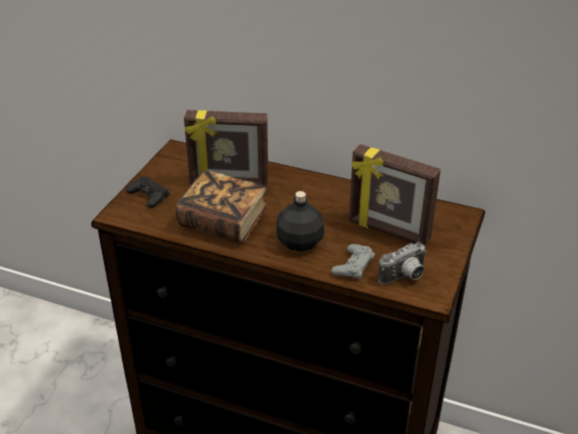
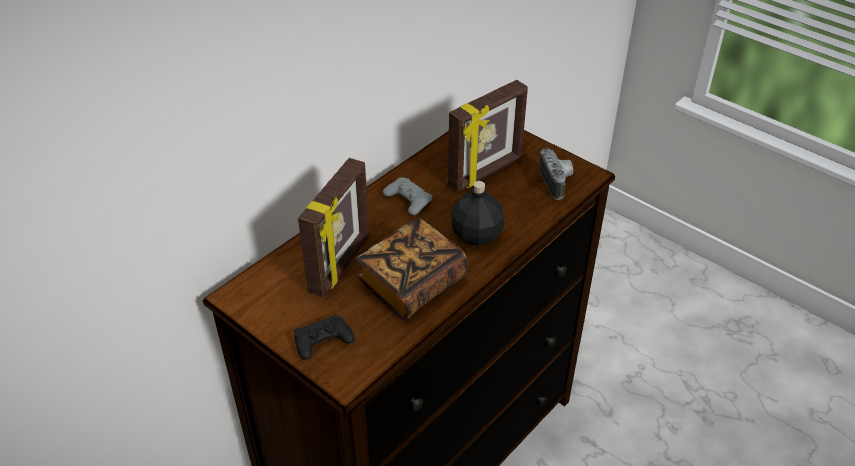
camera: 70 degrees left, 5 degrees up
(353, 266) = (528, 209): grey game controller -> grey game controller (408, 200)

